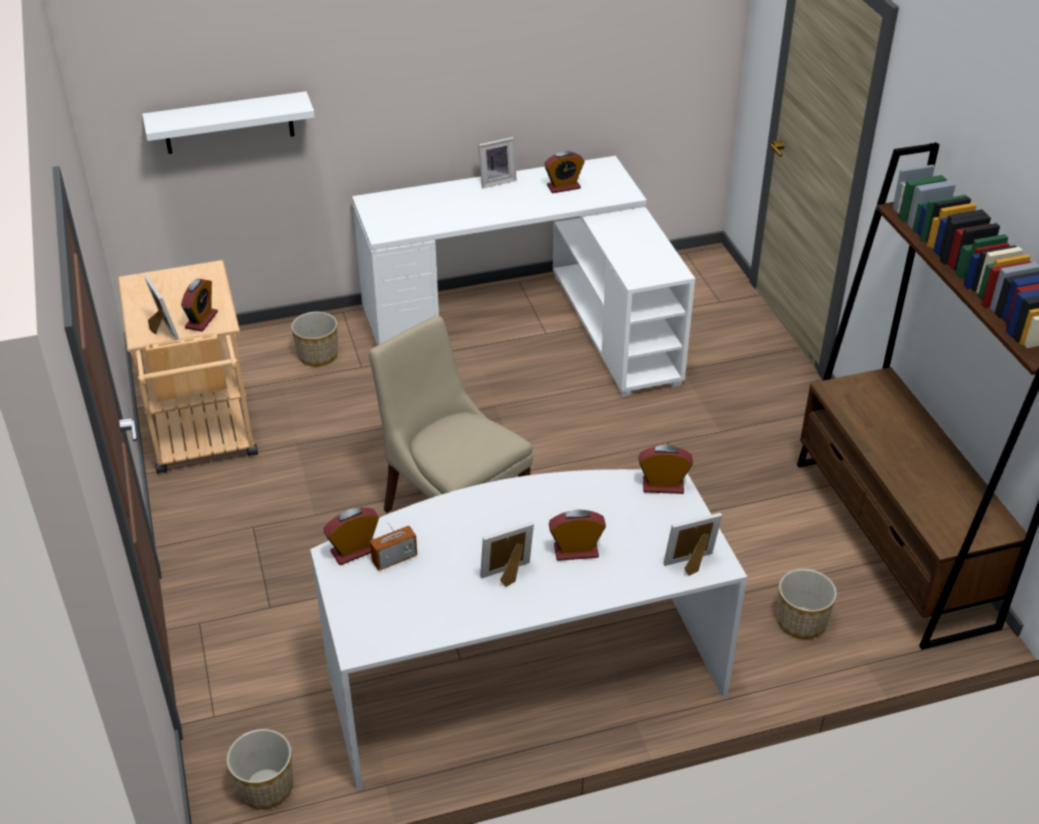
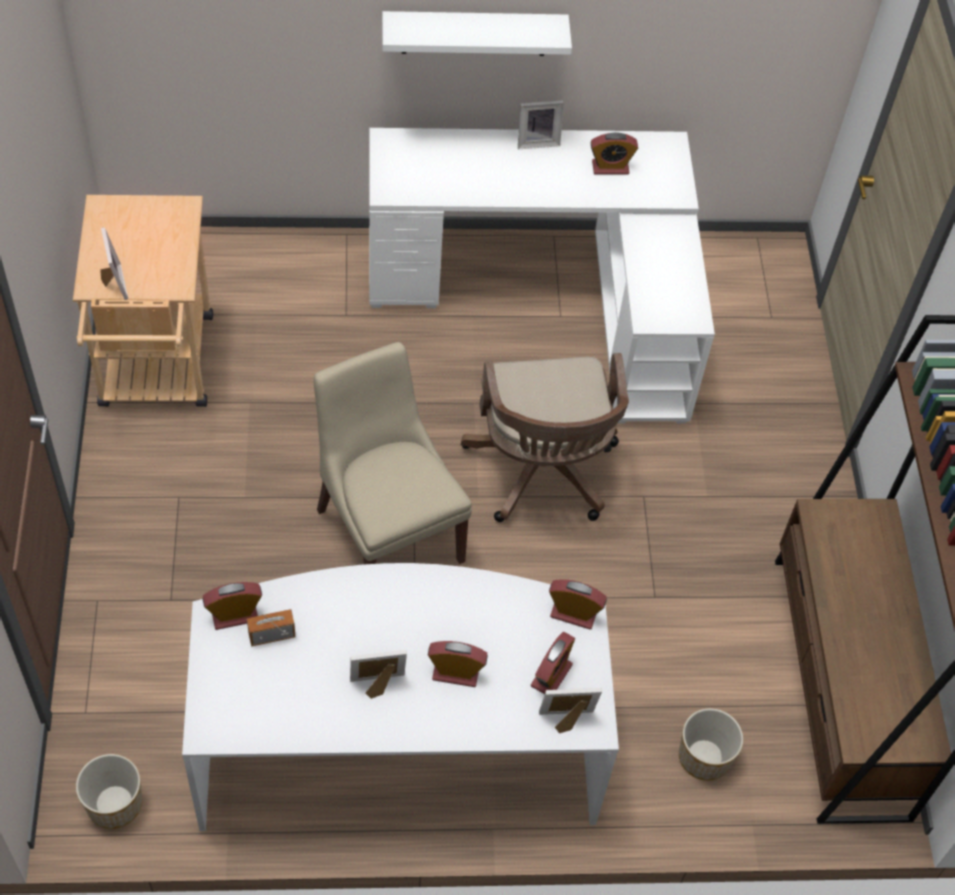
camera: 10 degrees right, 15 degrees up
(201, 320) = (157, 278): alarm clock -> alarm clock (551, 675)
(228, 123) = (237, 36): white shelf -> white shelf (474, 33)
(318, 355) = (304, 288): planter -> none
(573, 443) = (542, 473): none -> brown office chair

